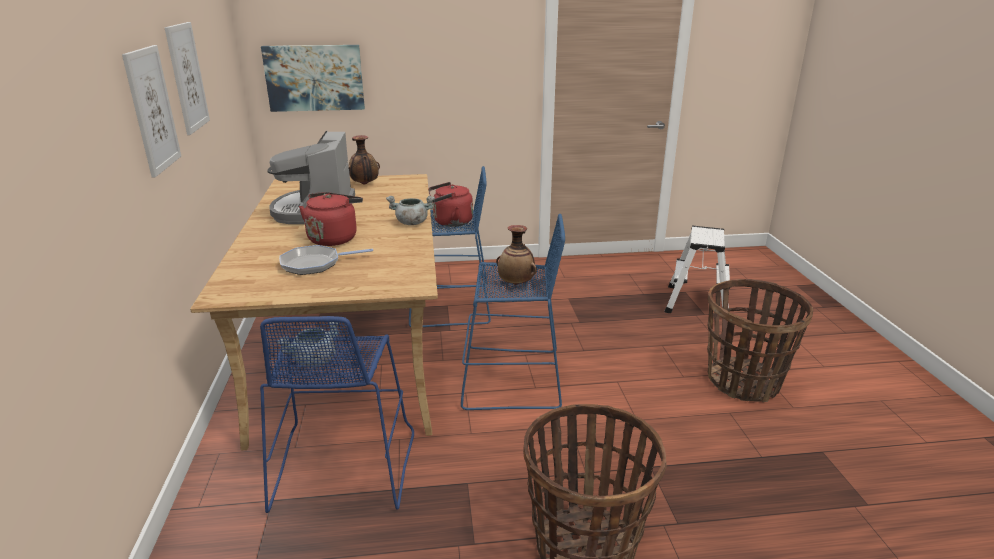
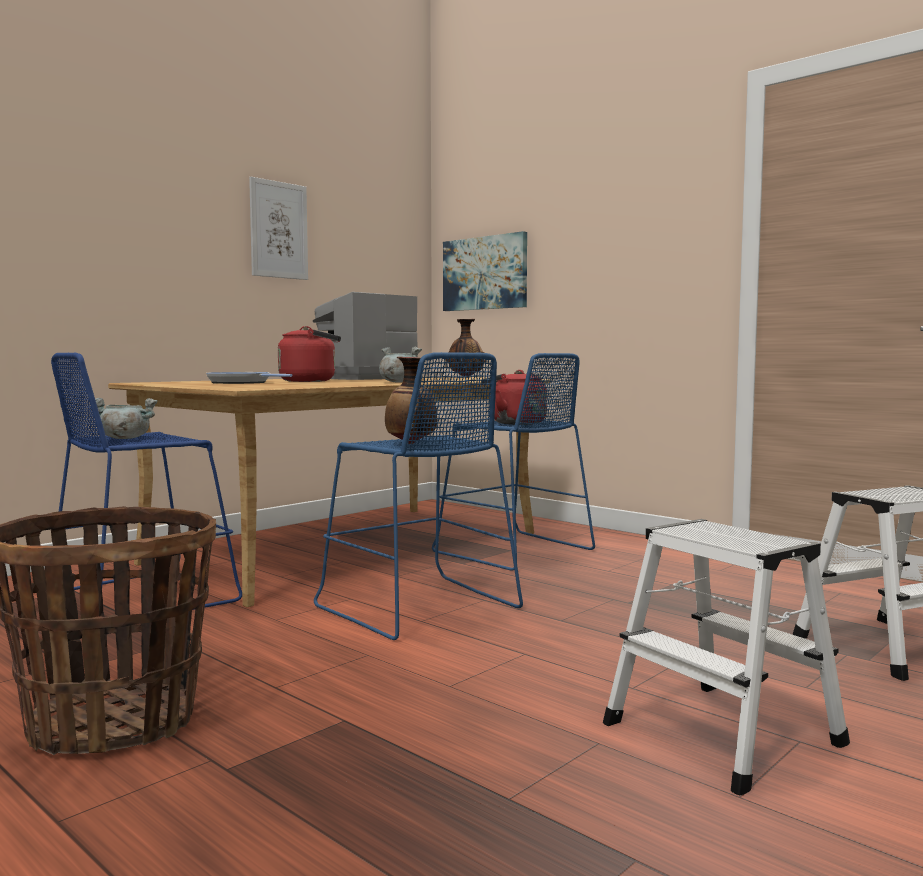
camera: 50 degrees right, 20 degrees down
(152, 110) = (187, 230): picture -> none
(743, 382) = (723, 733): basket -> white step ladder

